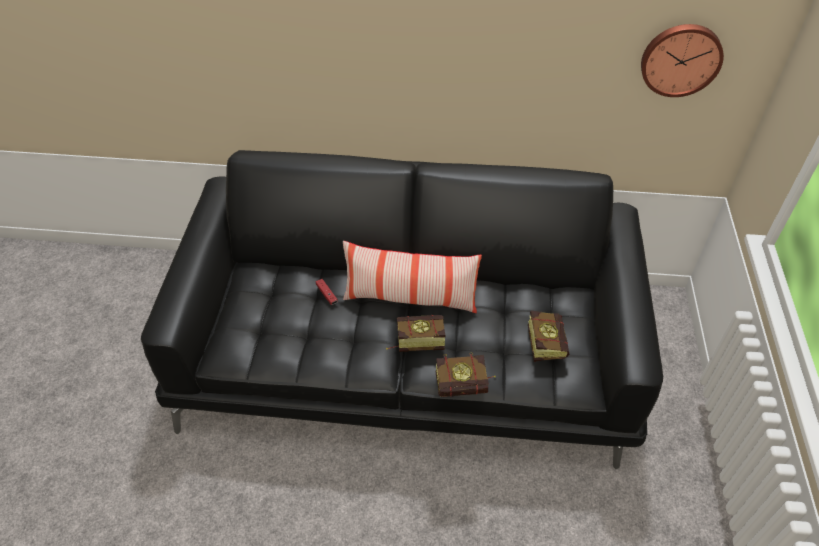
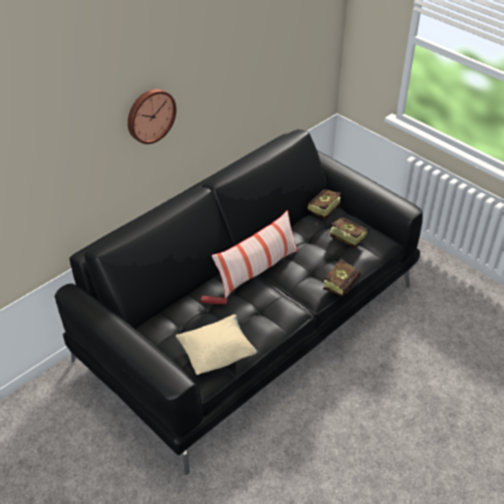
camera: 50 degrees left, 5 degrees down
(260, 344) = (217, 354): none -> beige pillow
(414, 341) = (291, 285): book -> book (321, 212)
(680, 59) = (305, 41): wall clock -> wall clock (150, 115)

